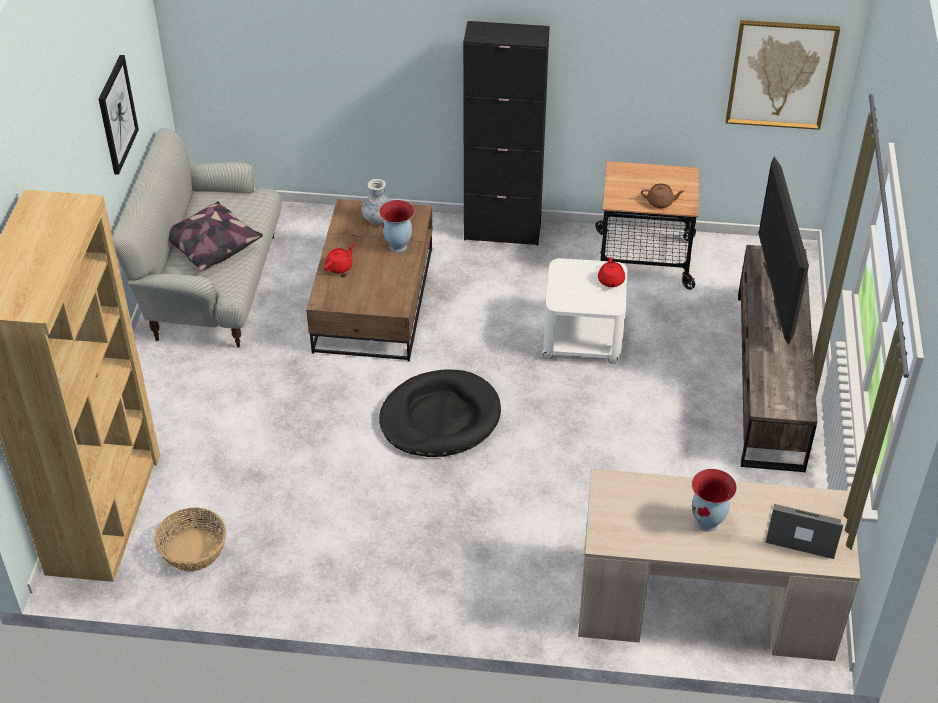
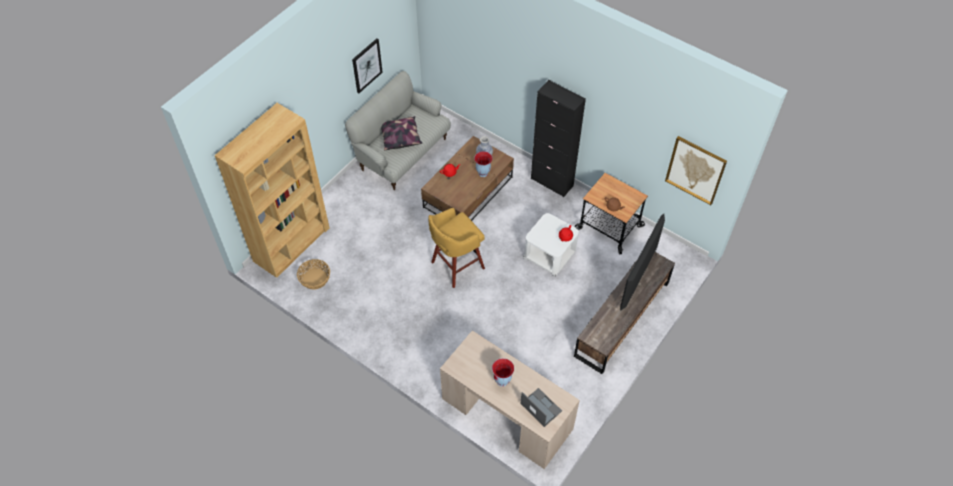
camera: 30 degrees right, 10 degrees up
(440, 418) = (456, 266): black dog bed -> yellow stool

